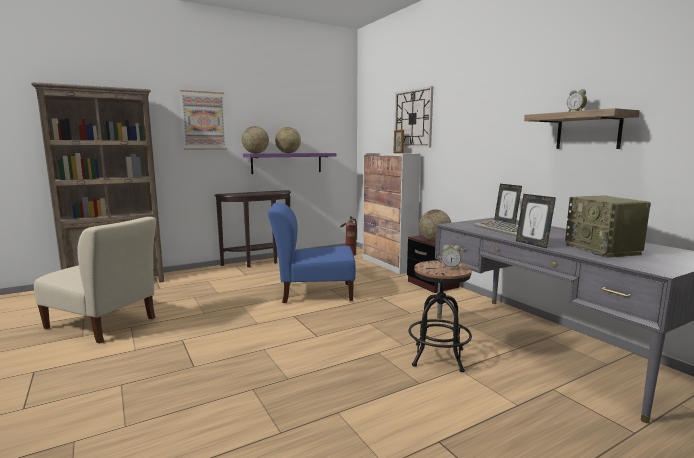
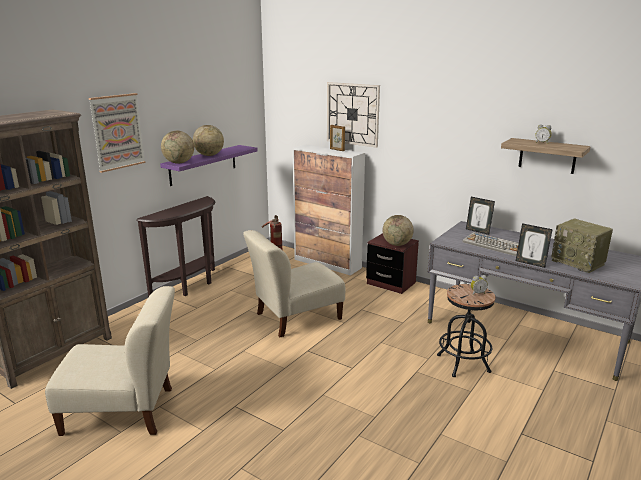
camera: 25 degrees left, 10 degrees up
(313, 293) = (295, 317): blue chair -> beige chair

